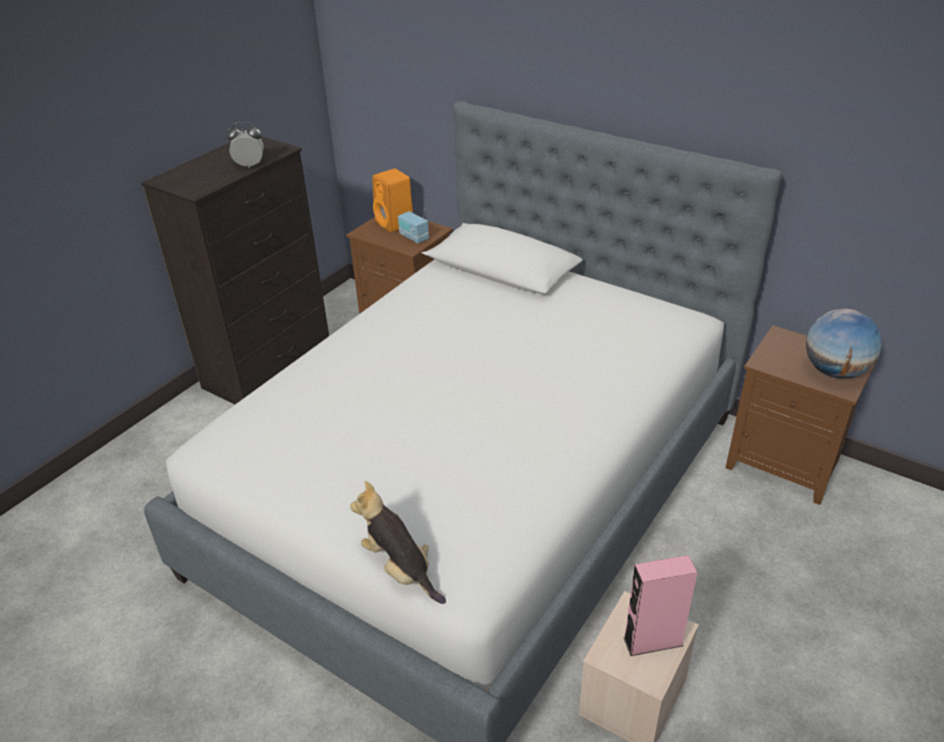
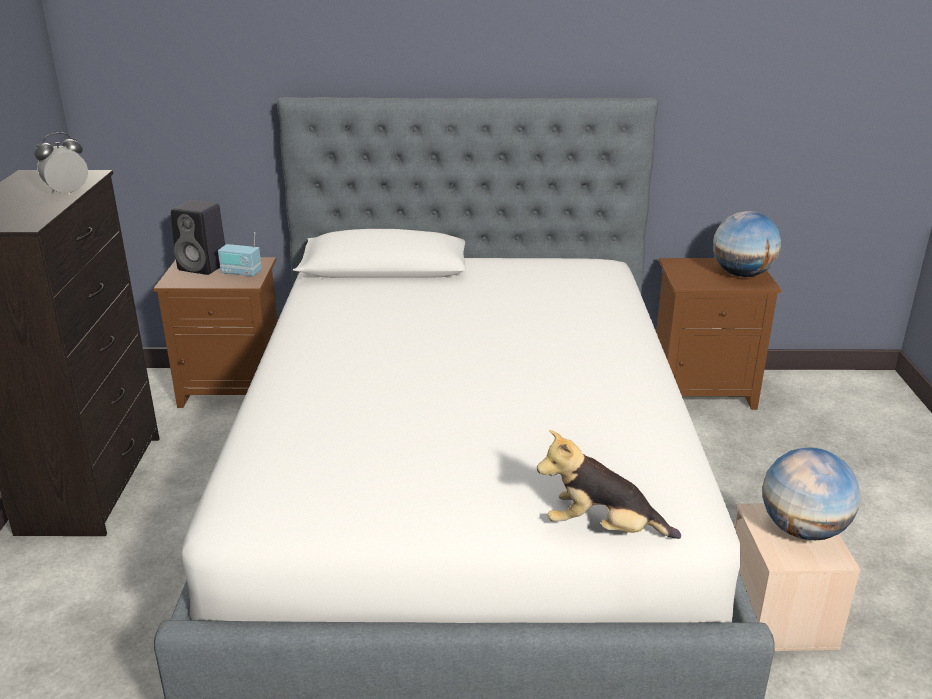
camera: 35 degrees left, 10 degrees down
(395, 224) = (204, 267): orange speaker -> black speaker
(653, 641) = (803, 530): pink speaker -> globe

